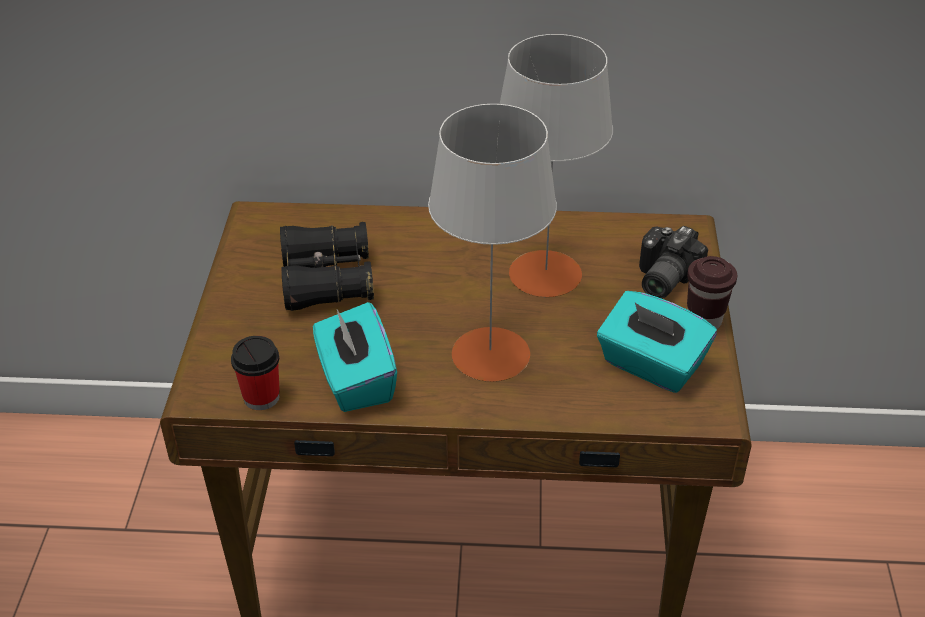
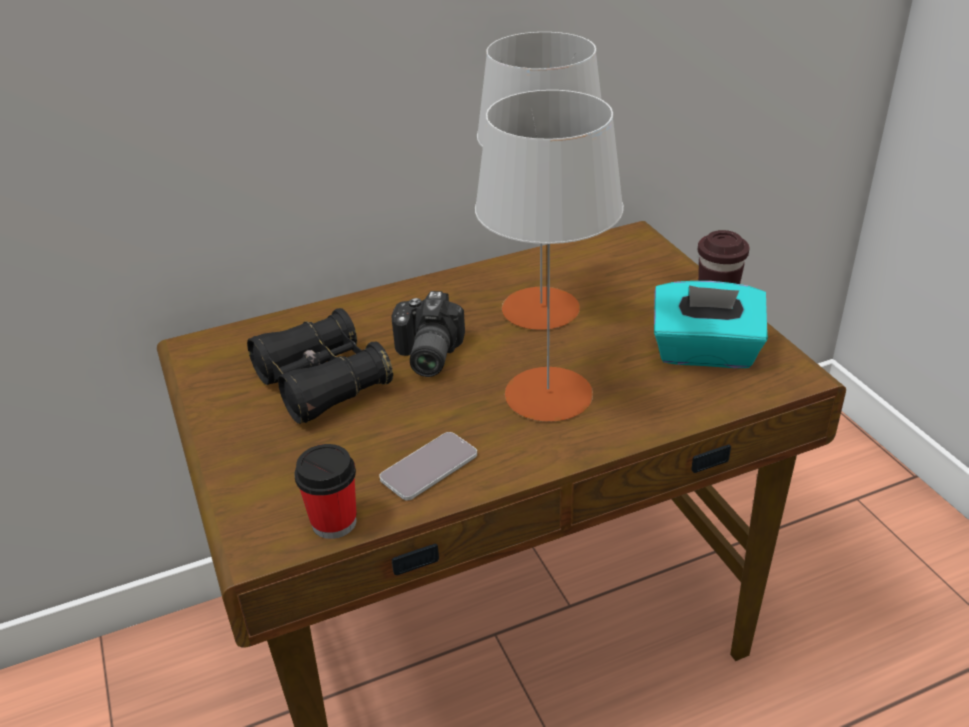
camera: 25 degrees left, 5 degrees down
(356, 380) = (429, 467): turquoise tissue box -> phone
(661, 278) = (648, 280): camera -> camera (425, 355)

